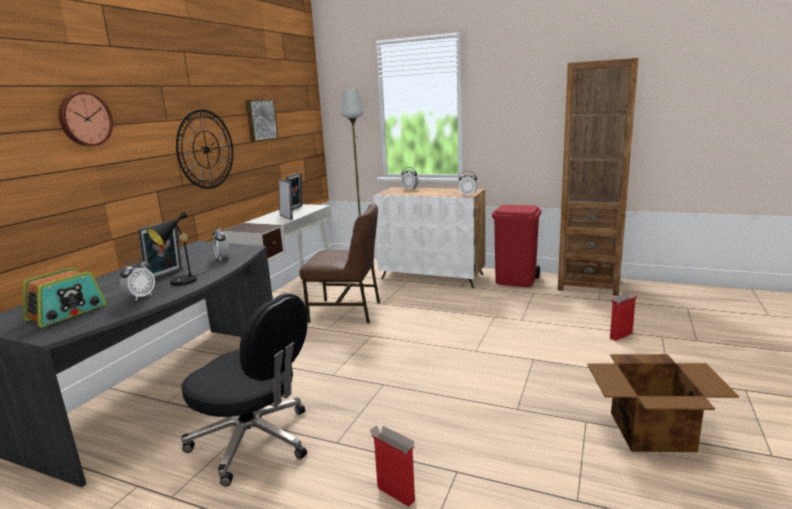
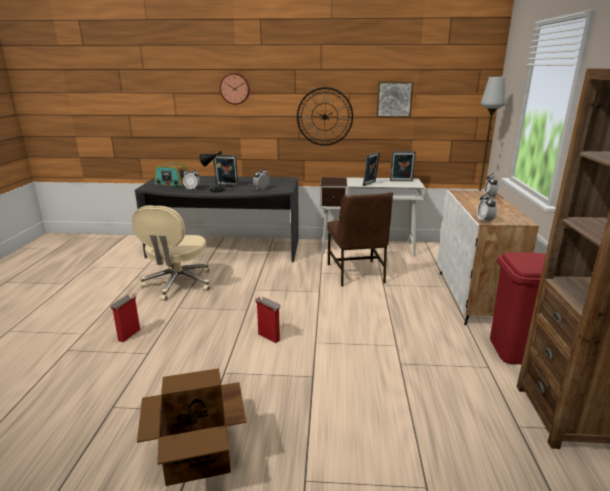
camera: 70 degrees right, 5 degrees up
(254, 441) = (178, 284): black office chair -> beige office chair
(621, 336) = (404, 444): cardboard box -> cardboard box (269, 337)

